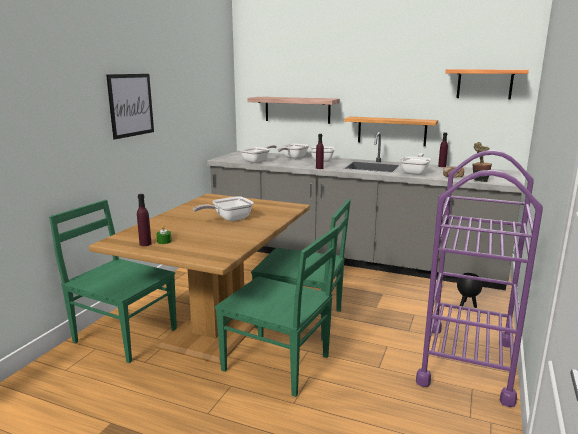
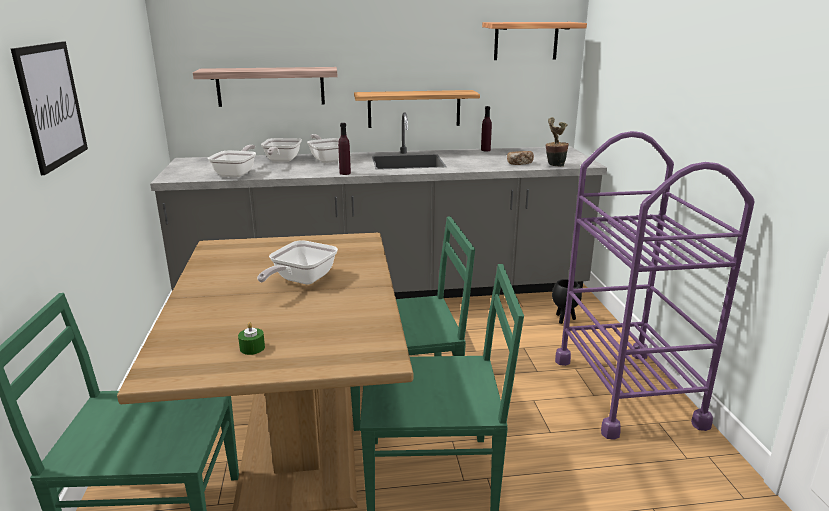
camera: 30 degrees left, 5 degrees up
(145, 244) = (226, 362): purple bottle -> none
(415, 172) = (471, 163): frying pan -> none

